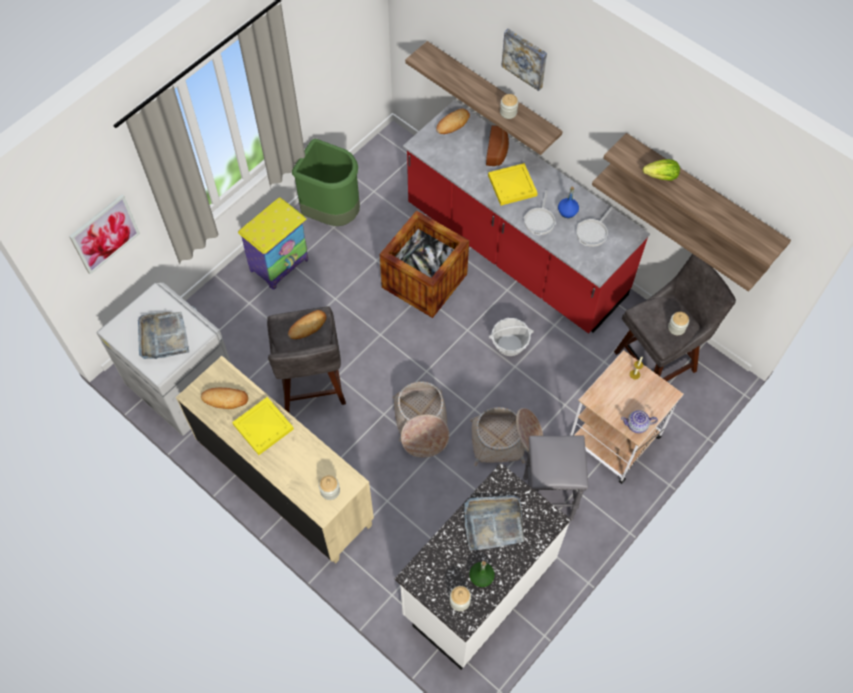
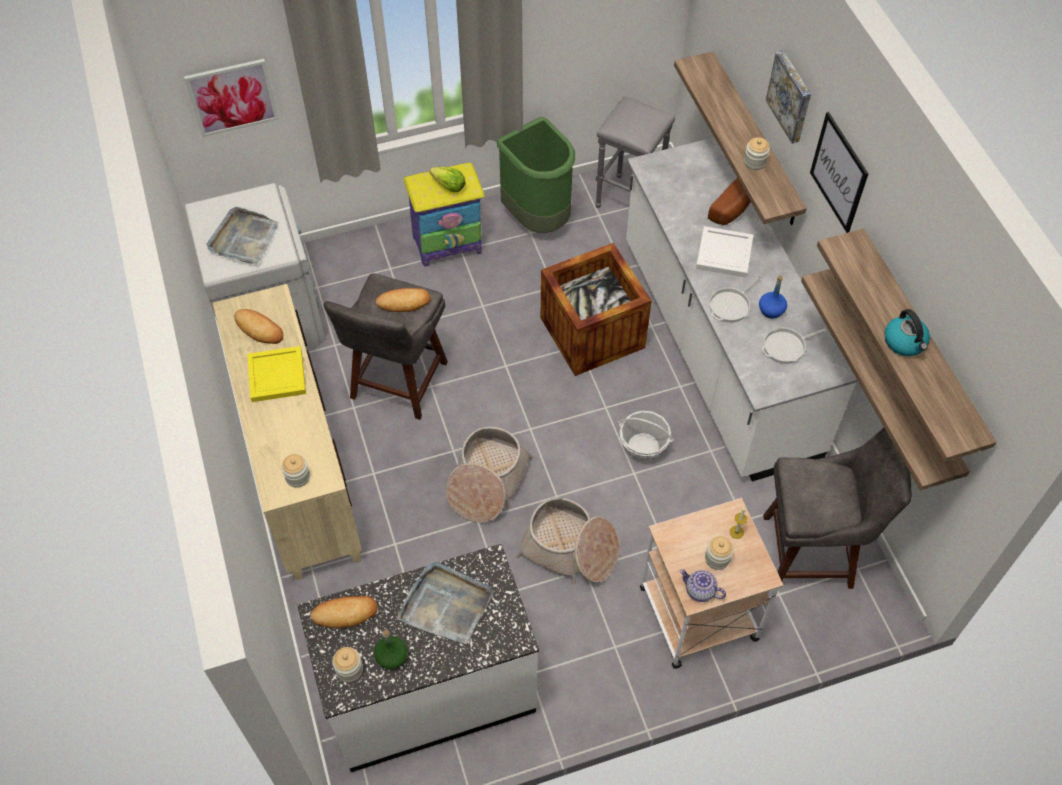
camera: 30 degrees right, 5 degrees down
(453, 123) = (700, 159): bread -> bread (345, 613)
(512, 185) = (725, 253): yellow tray -> white tray
(515, 252) = (716, 349): red counter -> white counter
(549, 499) = (576, 639): grey stool -> grey stool (629, 200)
(591, 100) = (839, 172): none -> picture
(661, 177) = (873, 295): lettuce -> lettuce (449, 186)
(676, 328) = (829, 507): jar -> jar (717, 558)
(699, 200) = (905, 342): none -> kettle

